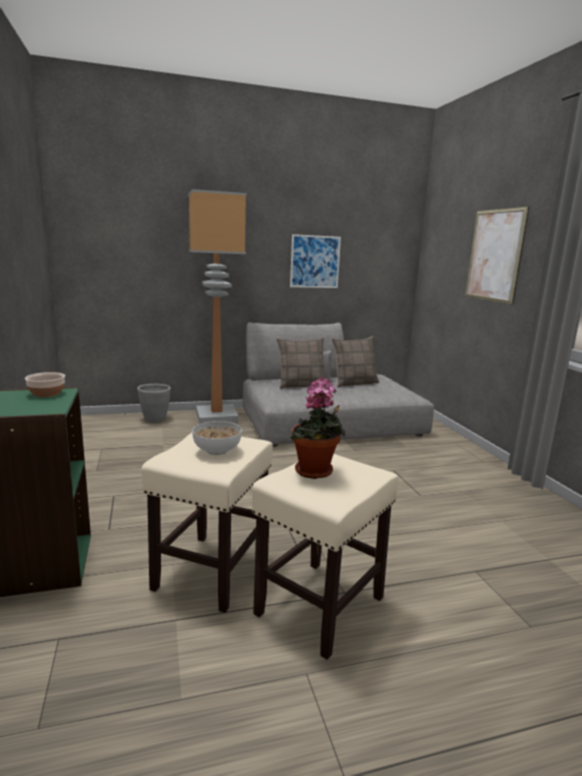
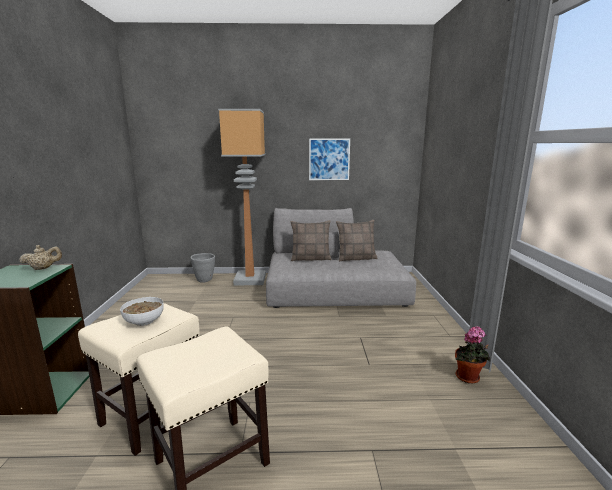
camera: 15 degrees right, 0 degrees up
(47, 393) = (43, 268): bowl -> beige teapot
(315, 473) = (195, 351): potted plant -> potted plant (468, 378)
(494, 255) = (467, 150): picture -> none

